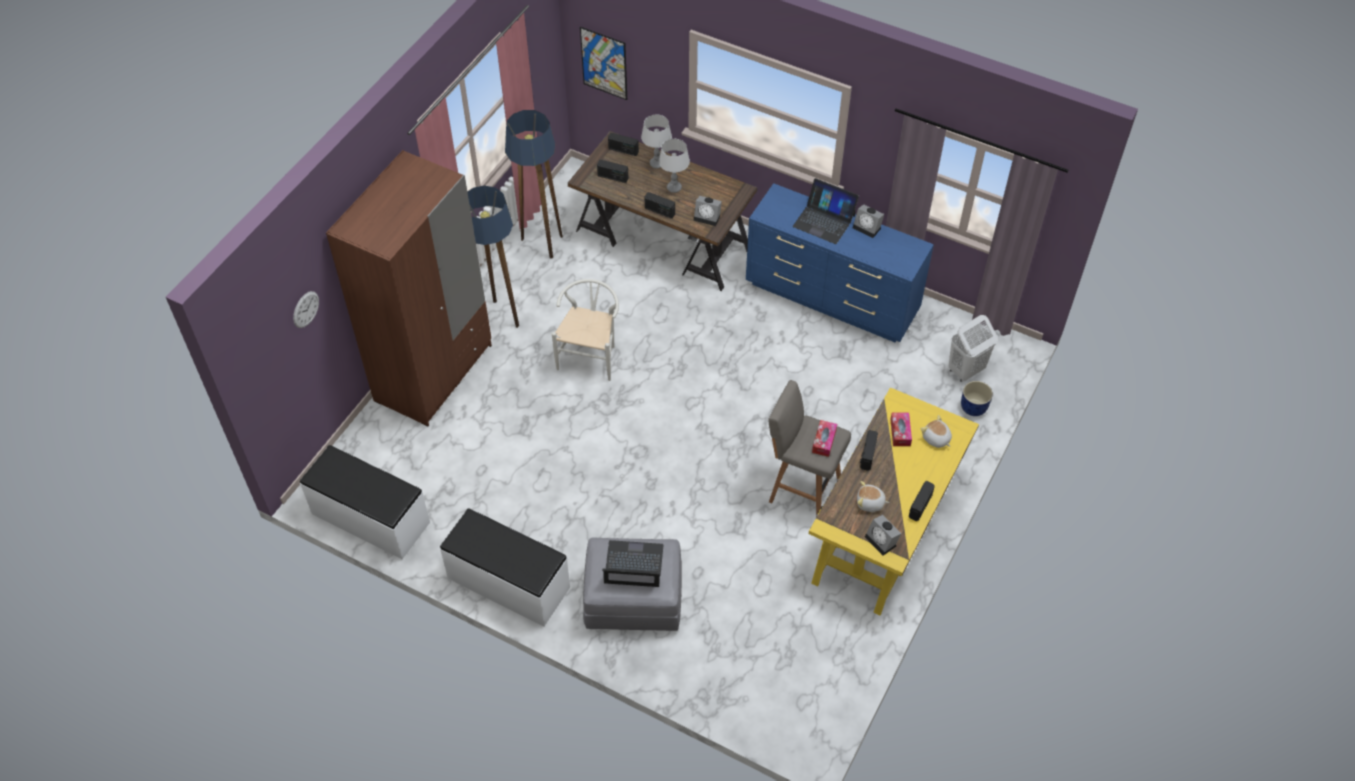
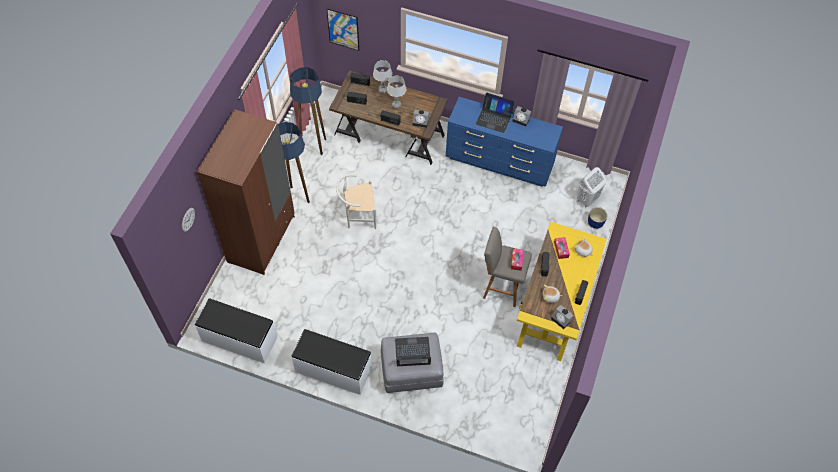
camera: 10 degrees left, 5 degrees up
(590, 355) = (357, 216): white chair -> white chair turned 105 degrees counterclockwise

